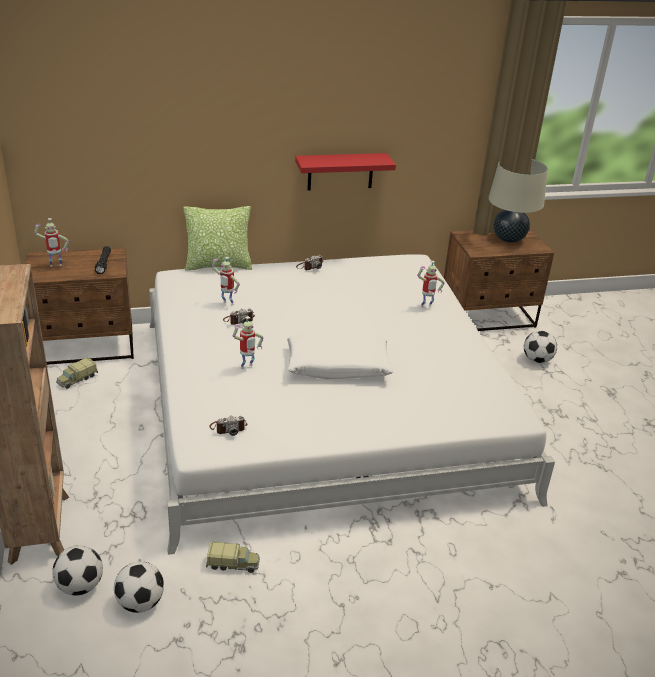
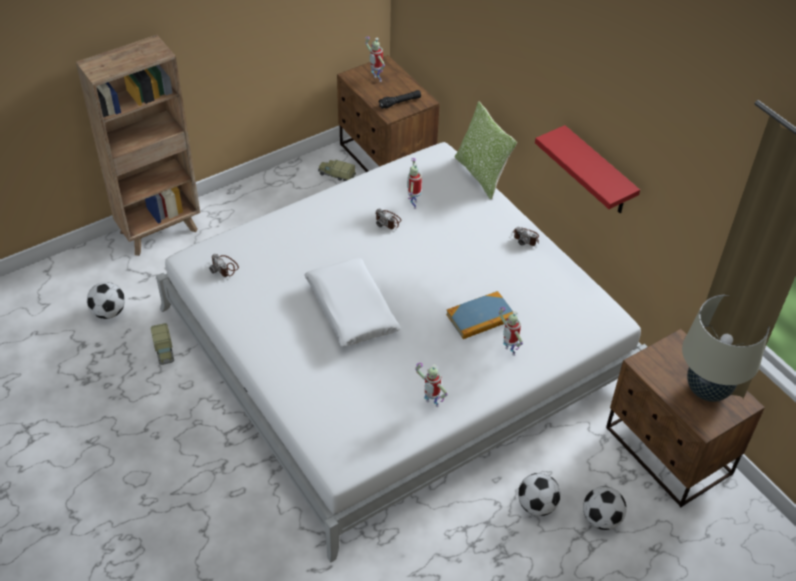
camera: 70 degrees right, 15 degrees up
(80, 586) = (113, 275): football -> football (536, 505)
(247, 367) = (314, 250): toy robot -> toy robot (430, 404)
(385, 307) = (480, 317): none -> book

